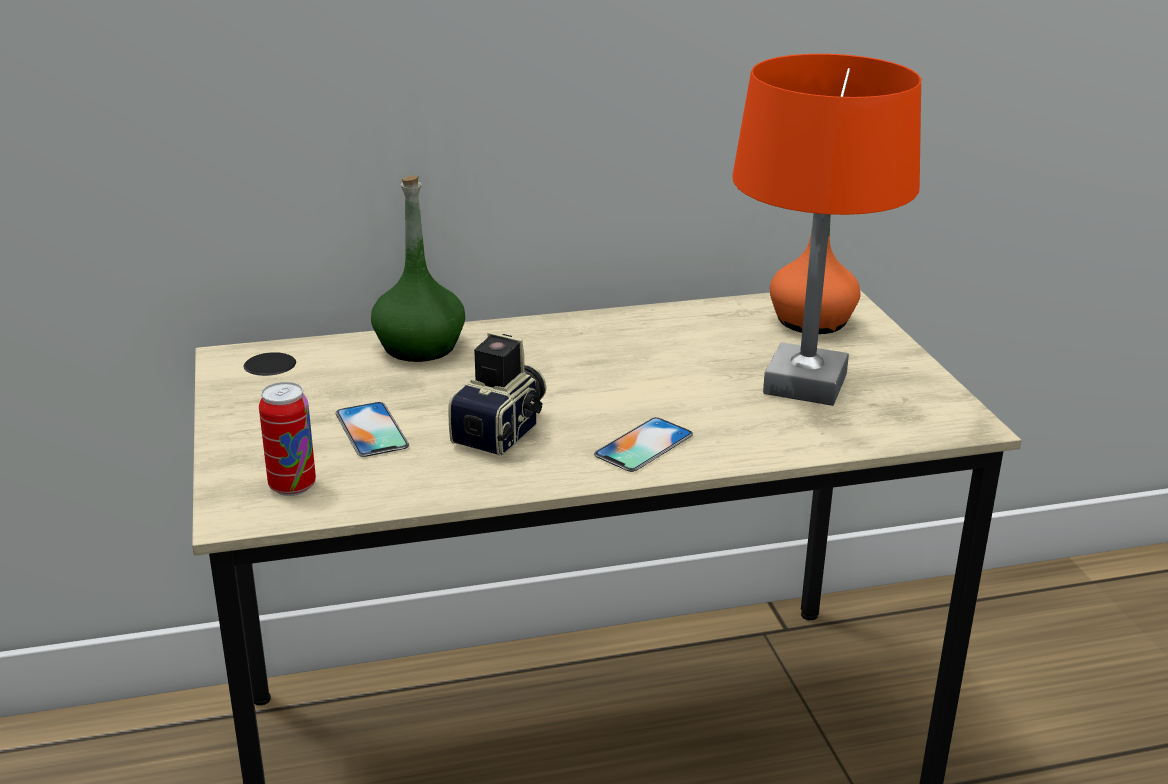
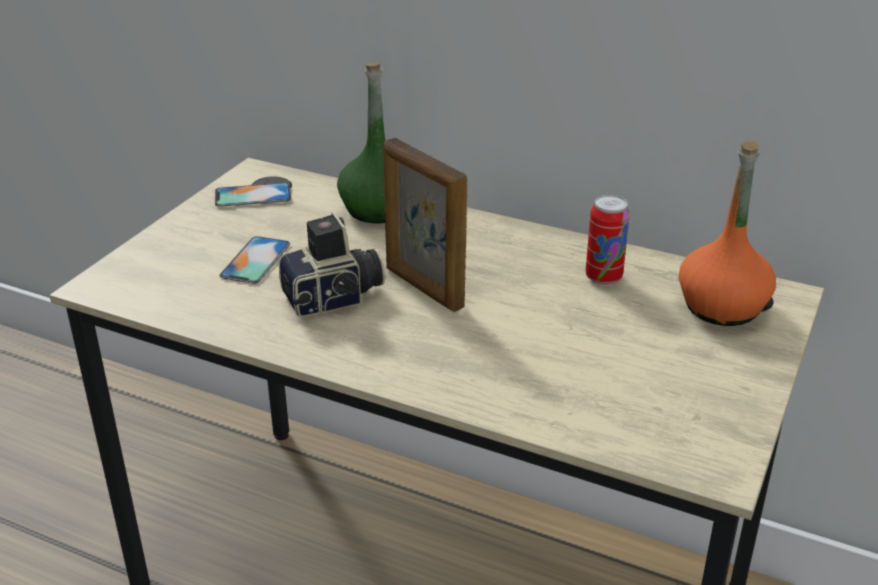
camera: 40 degrees right, 5 degrees up
(292, 486) = (153, 280): can -> can (603, 277)
(568, 393) = (423, 288): none -> picture frame
(644, 445) = (411, 356): phone -> phone (253, 195)
(804, 384) = (622, 362): orange table lamp -> none

